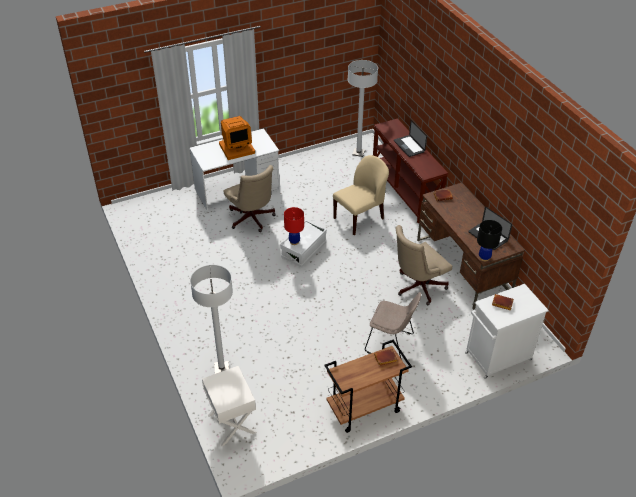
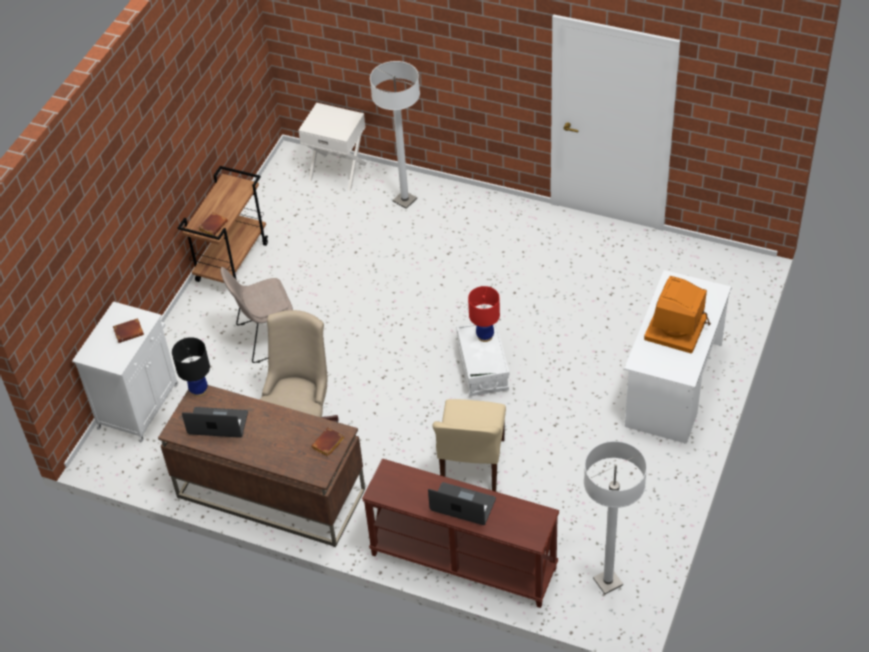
camera: 140 degrees right, 5 degrees up
(252, 220) = (594, 360): beige office chair -> none

